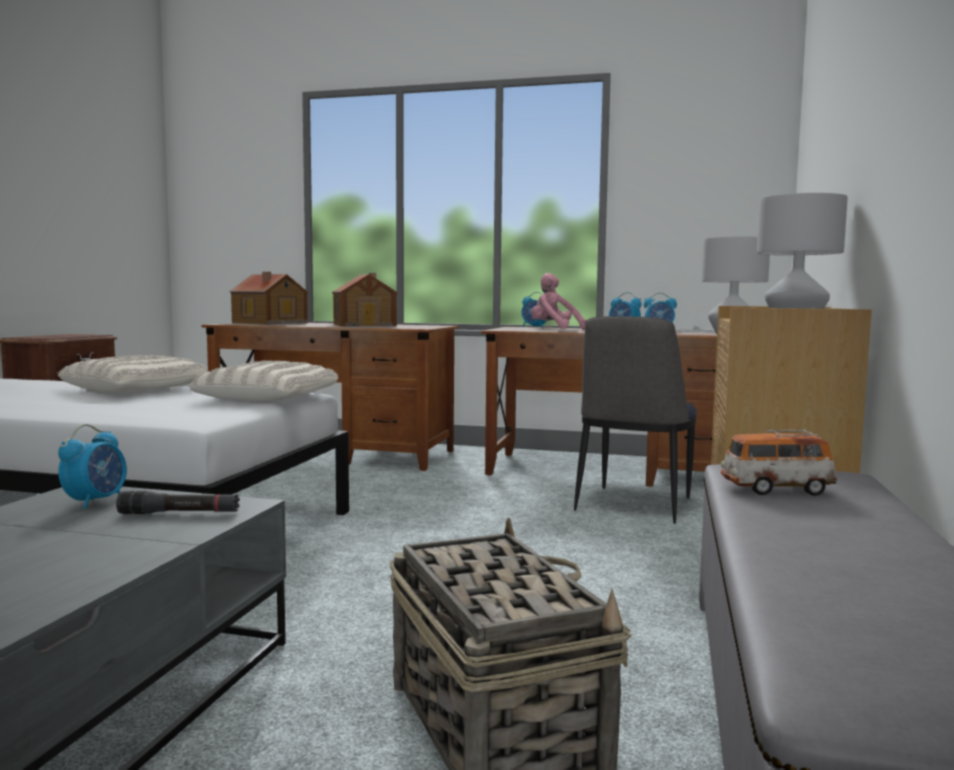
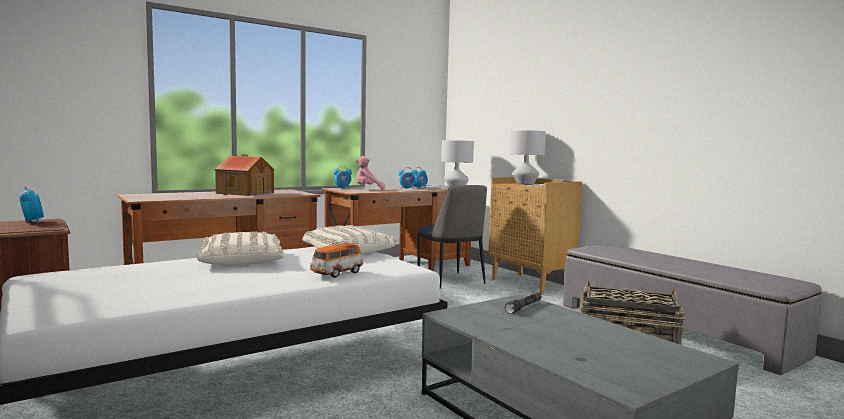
camera: 50 degrees left, 0 degrees up
(96, 502) = (478, 314): alarm clock -> alarm clock (32, 221)
(269, 323) = (162, 196): toy house -> none
(776, 489) = (619, 253): toy car -> toy car (337, 273)

